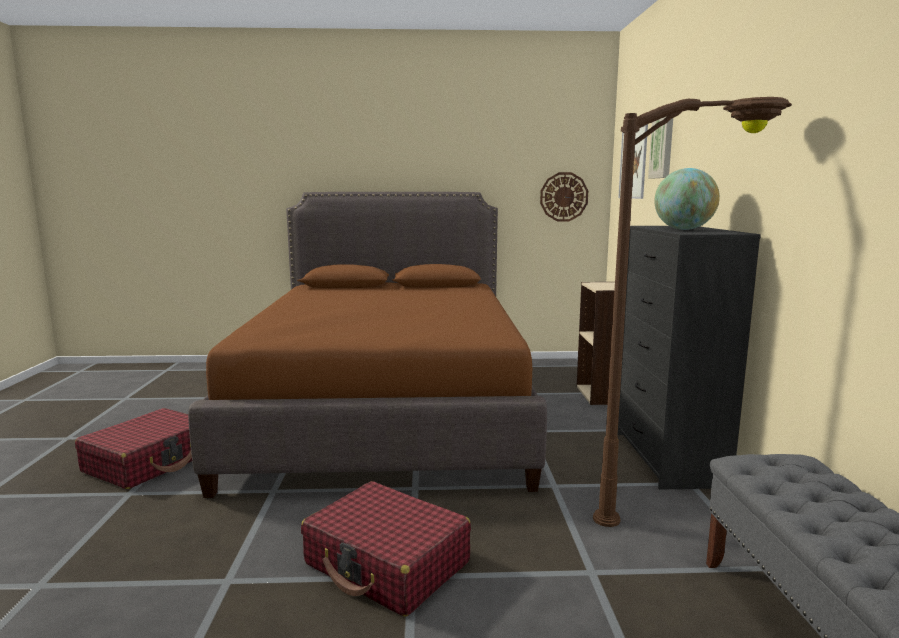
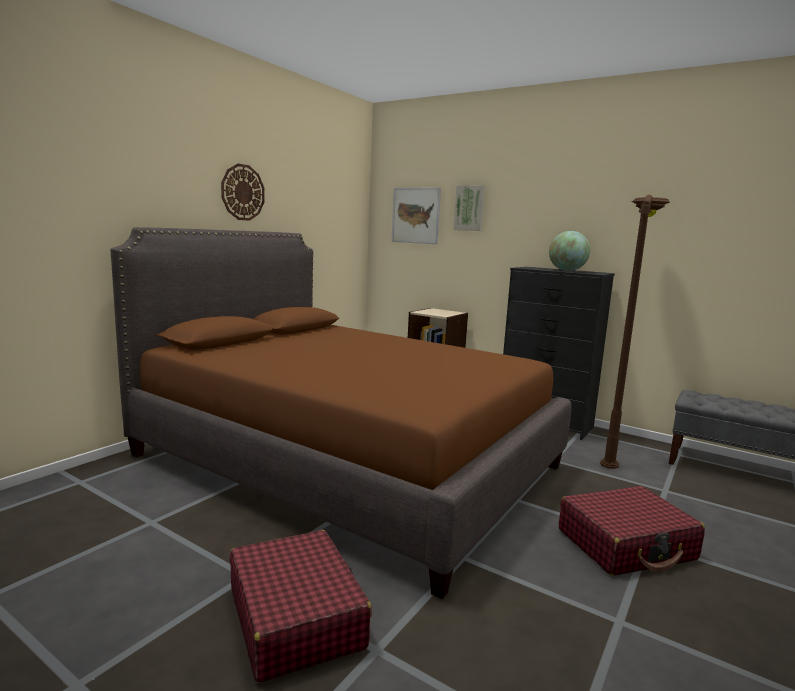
camera: 55 degrees left, 0 degrees up
(564, 197) = (344, 239): wall clock -> wall clock (242, 192)

